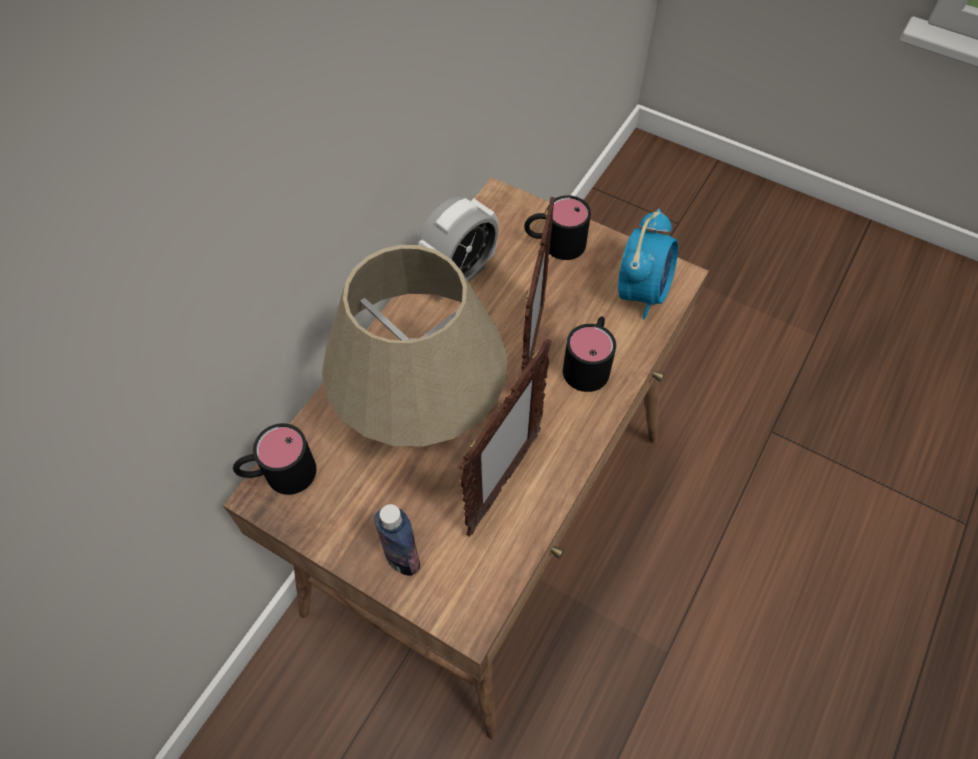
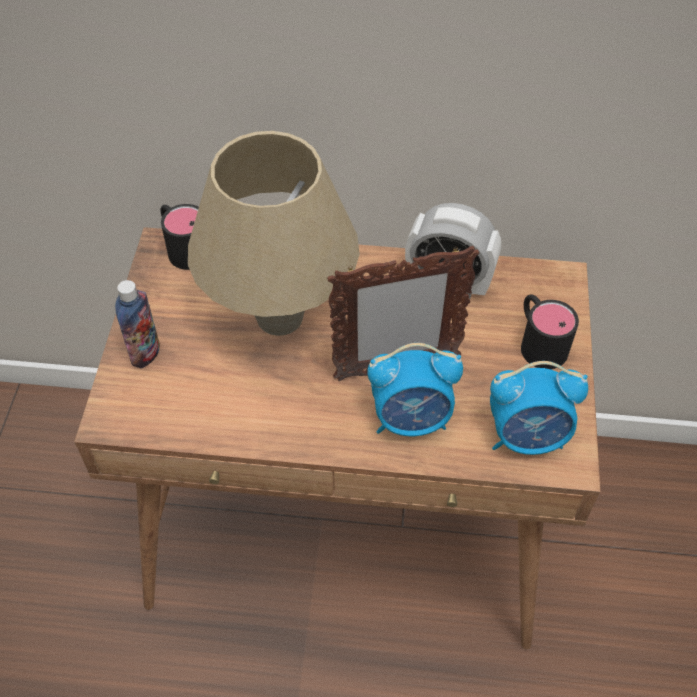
camera: 65 degrees right, 5 degrees down
(503, 483) = (245, 397): picture frame -> none
(589, 362) = (411, 419): black mug -> alarm clock

